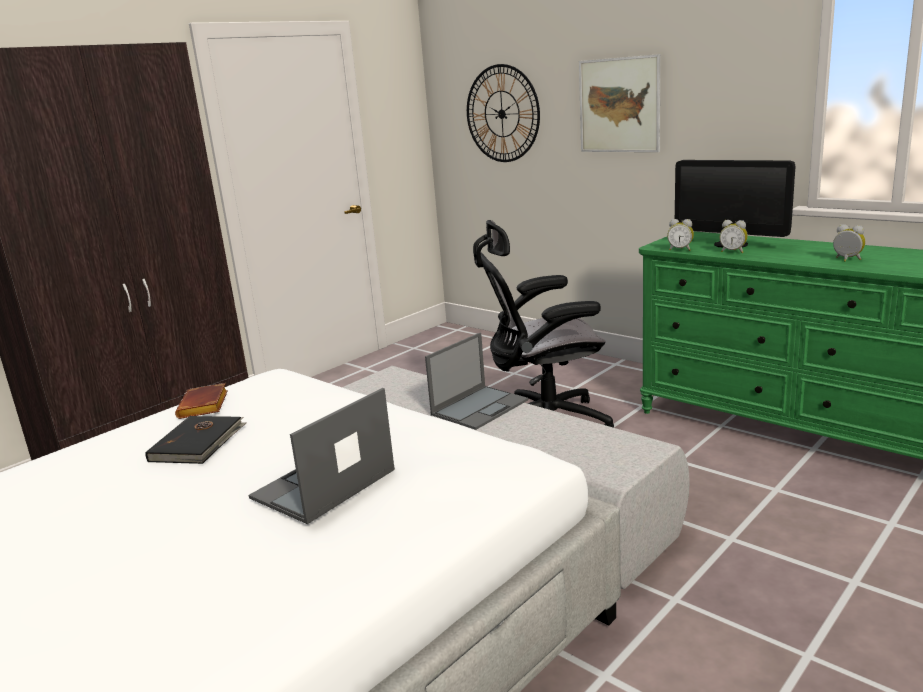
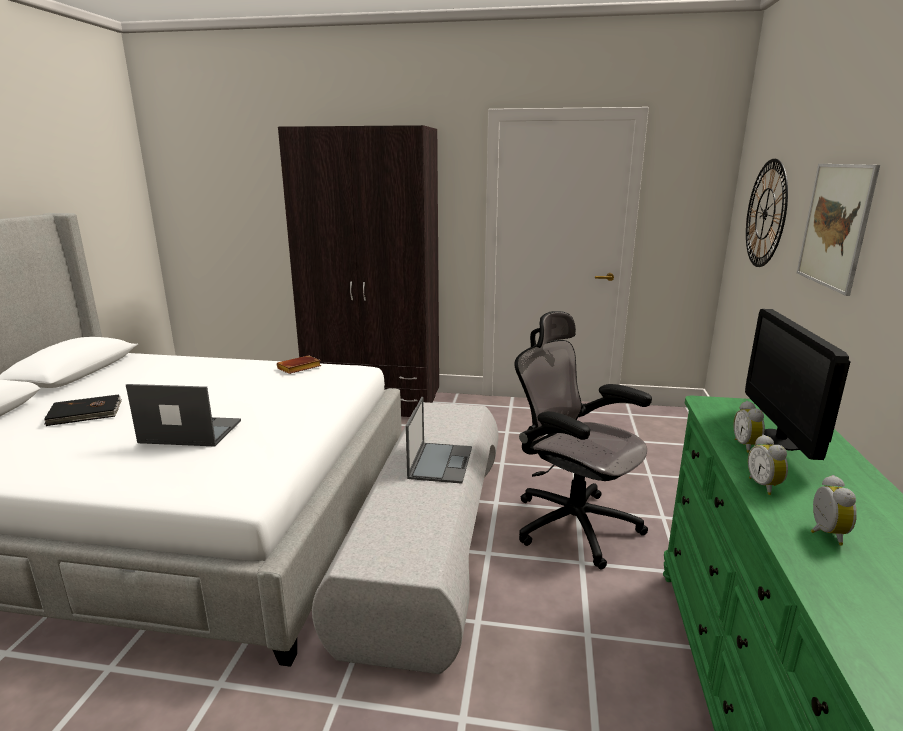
camera: 55 degrees right, 0 degrees up
(199, 443) = (247, 383): black book -> black book (85, 413)
(480, 407) = (440, 462): laptop -> laptop turned 90 degrees counterclockwise
(680, 249) = (711, 416): alarm clock -> alarm clock (765, 486)

